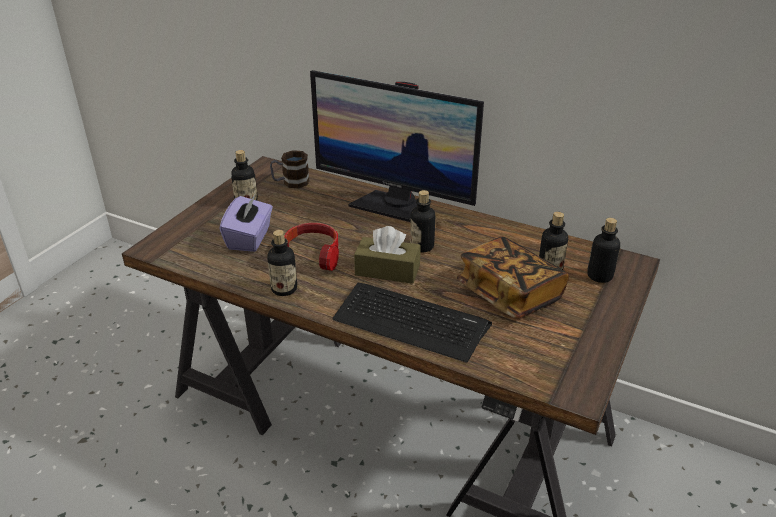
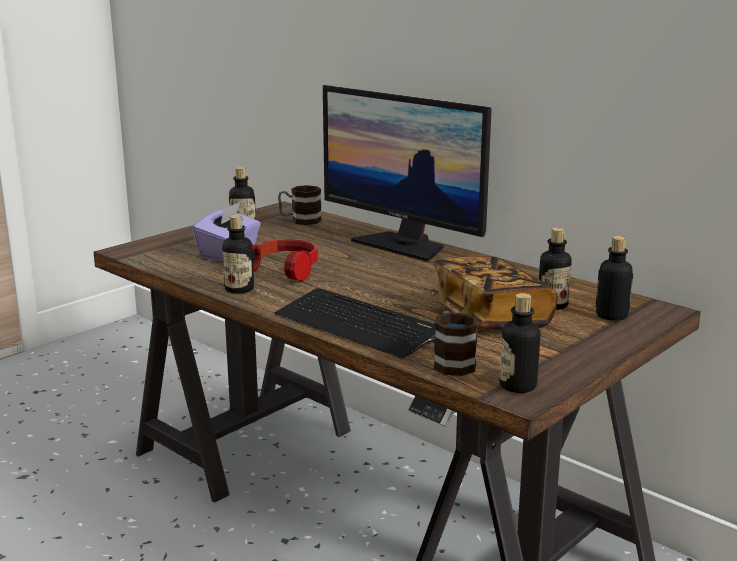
camera: 15 degrees right, 15 degrees down
(387, 270) = (361, 287): brown tissue box -> none
(422, 246) = (412, 275): bottle -> bottle (518, 386)
(507, 359) = (452, 362): none -> mug

